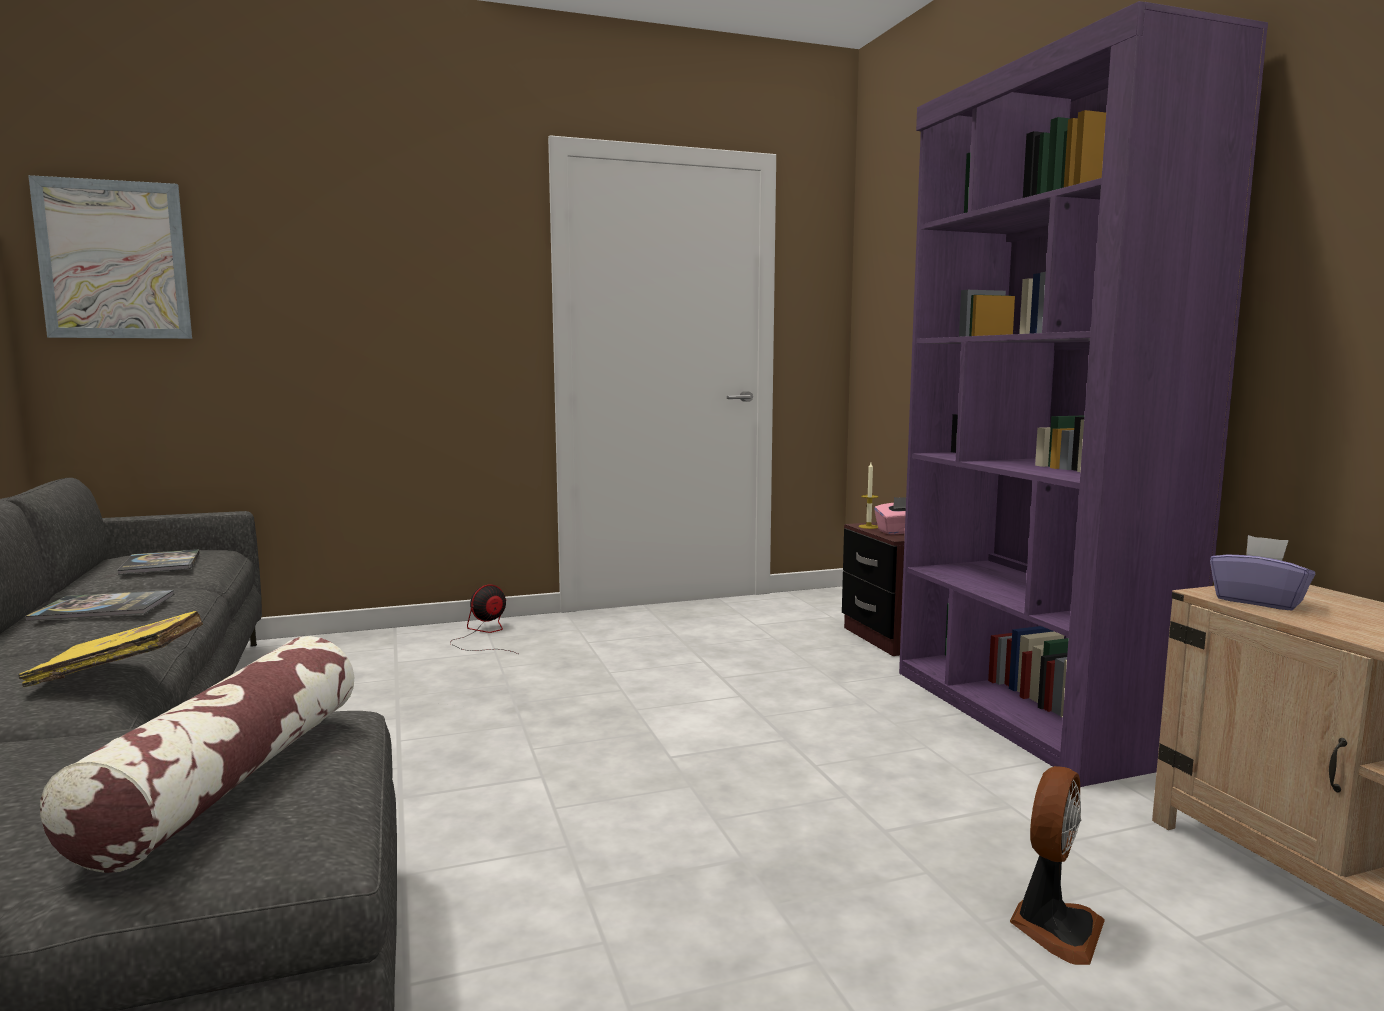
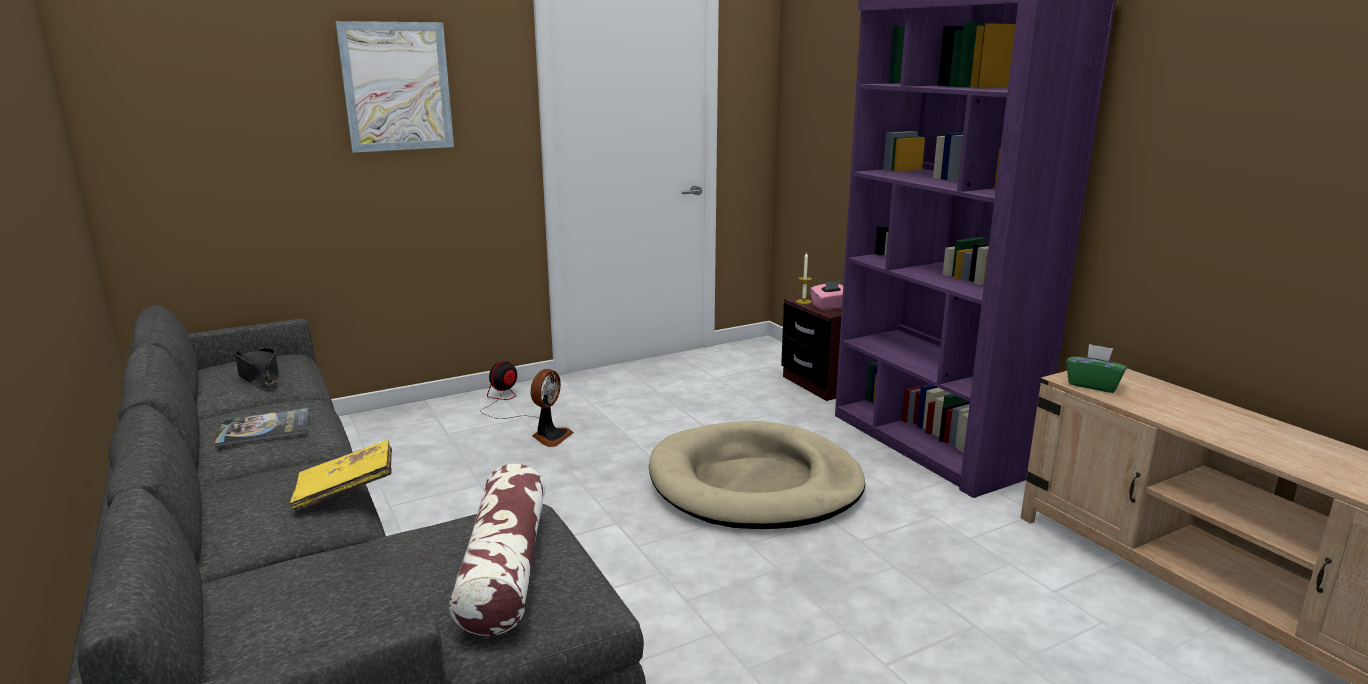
camera: 10 degrees left, 10 degrees up
(114, 260) = (165, 108): picture -> picture (397, 87)
(160, 564) = (259, 376): book -> black hat
(756, 744) = (755, 484): none -> beige dog bed
(1054, 928) = (975, 594): fan -> fan (550, 436)
(1258, 601) = (1093, 385): purple tissue box -> green tissue box

